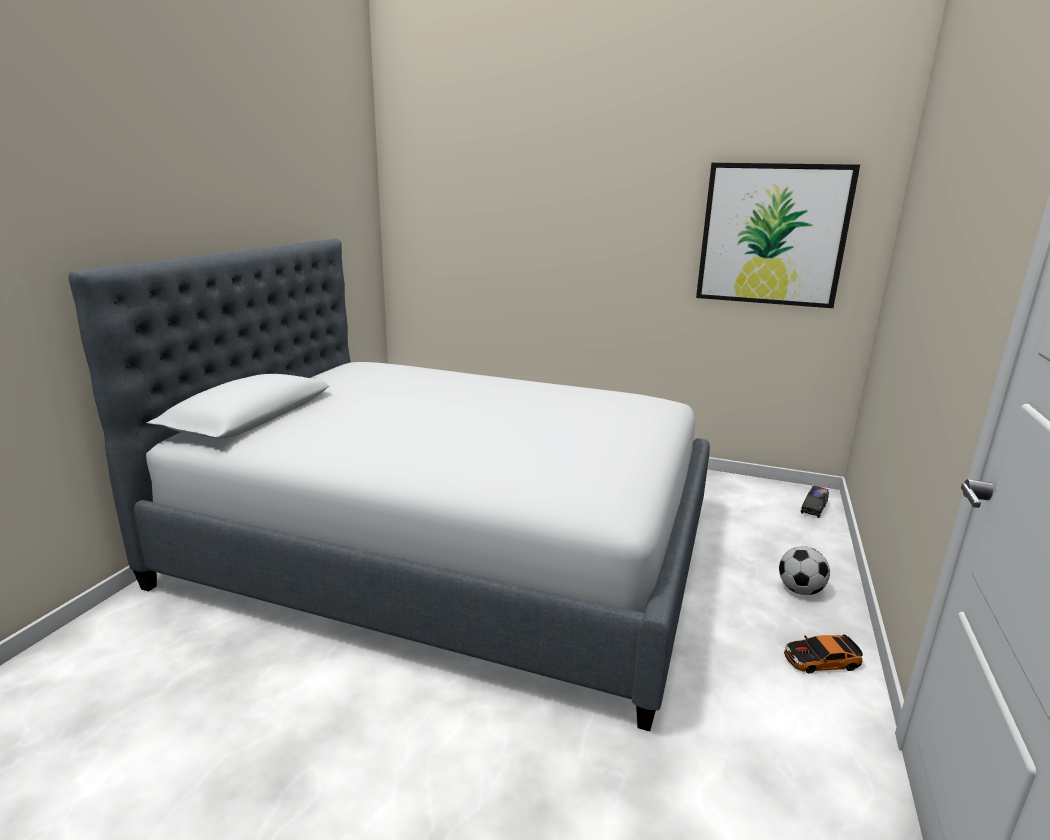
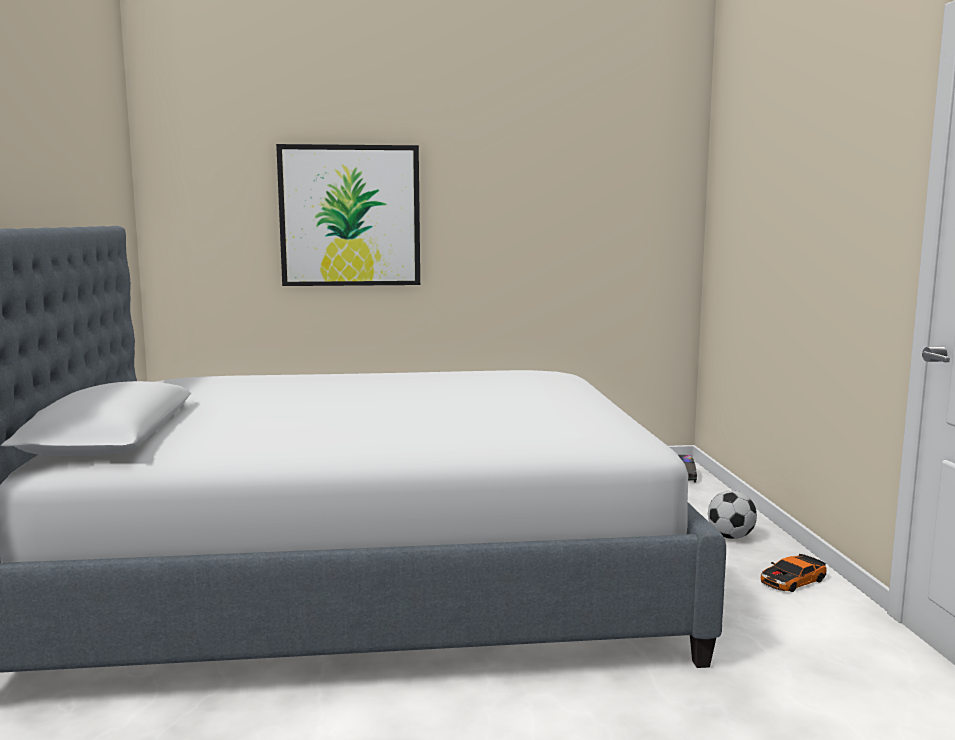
camera: 25 degrees left, 10 degrees down
(772, 235) = (601, 208): picture -> picture (350, 216)

